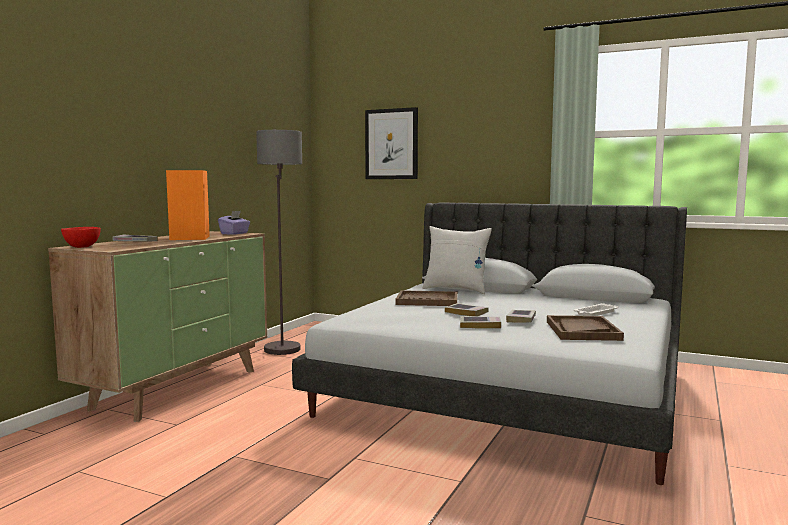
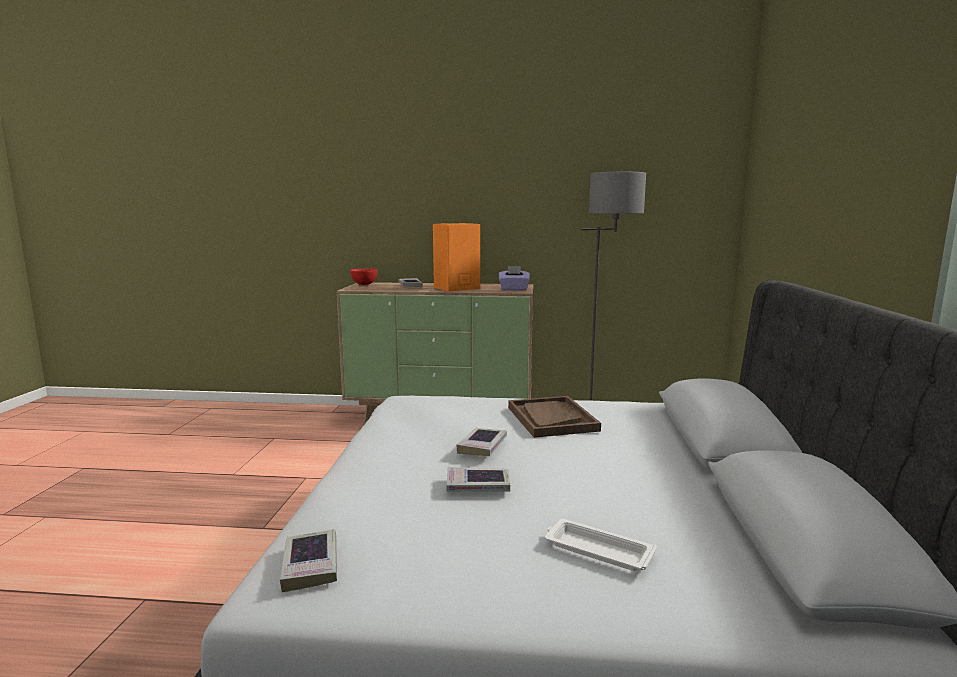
camera: 70 degrees right, 5 degrees up
(391, 144) = (797, 178): picture -> none
(455, 290) = (663, 425): grey pillow -> none
(480, 325) = (421, 463): book -> book (311, 565)
(582, 330) = (429, 540): brown tray -> none

